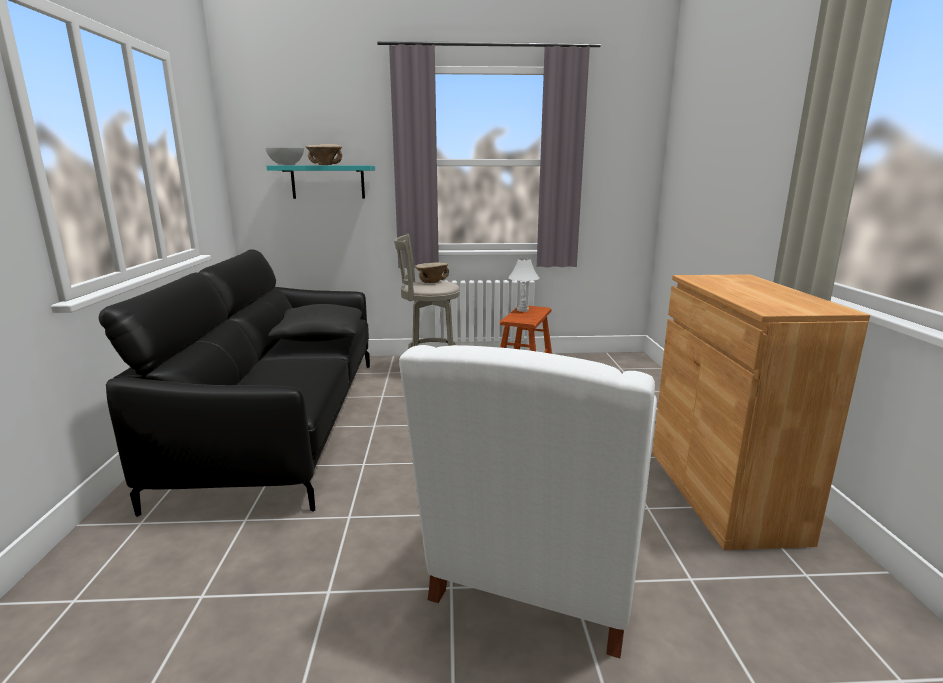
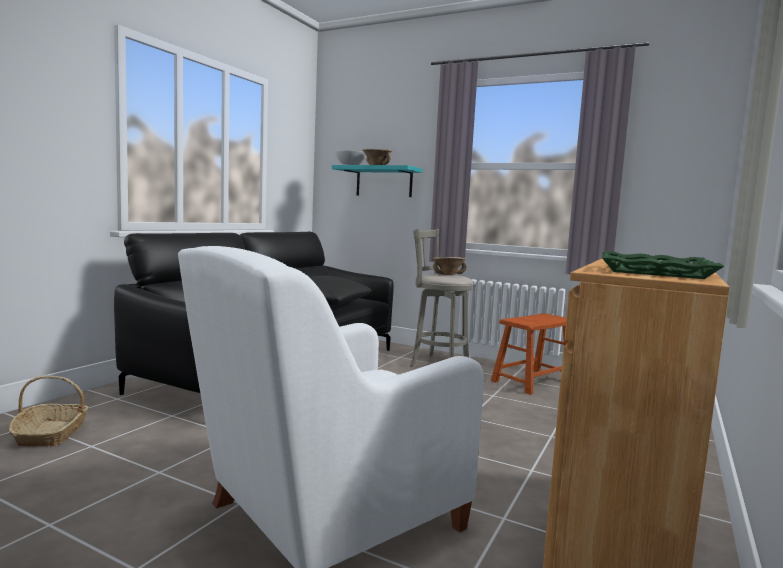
camera: 30 degrees right, 10 degrees down
(122, 604) = (51, 434): none -> basket
(522, 310) = (539, 316): white table lamp -> none
(782, 300) = (654, 272): none -> green tray

